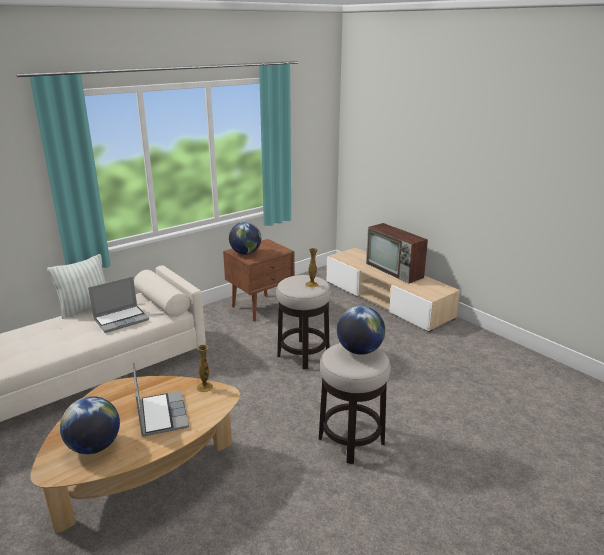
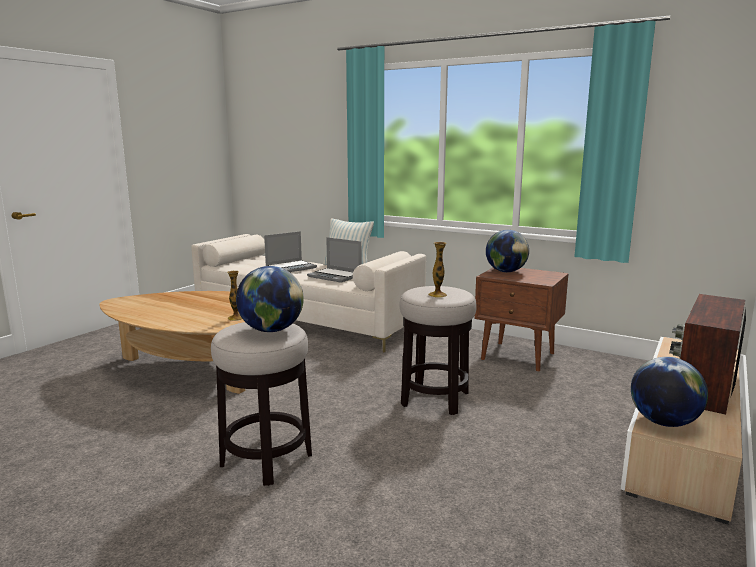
camera: 70 degrees right, 10 degrees down
(94, 446) = (144, 304): globe -> globe (664, 422)
(161, 414) = (189, 313): laptop -> laptop (291, 268)

